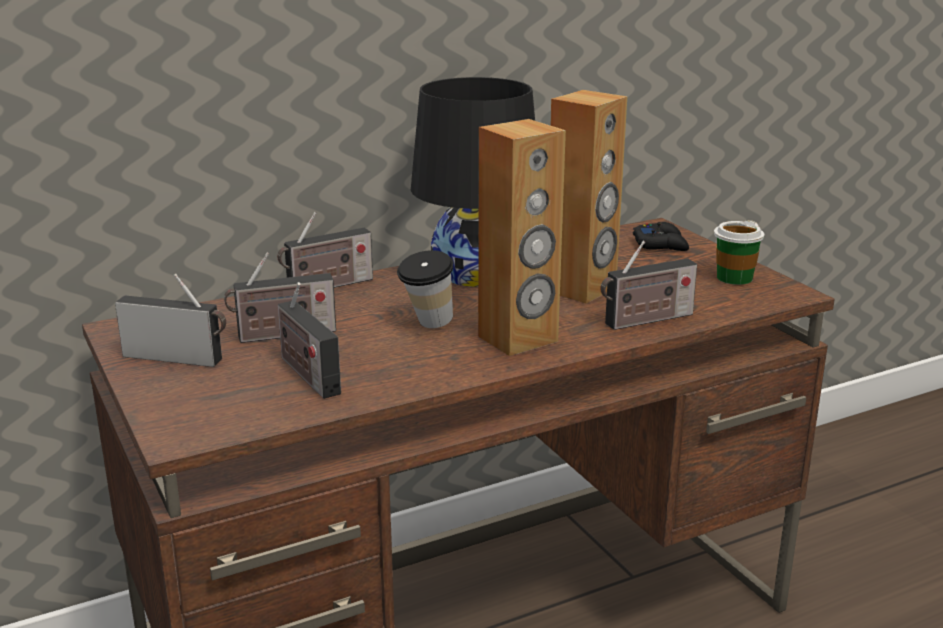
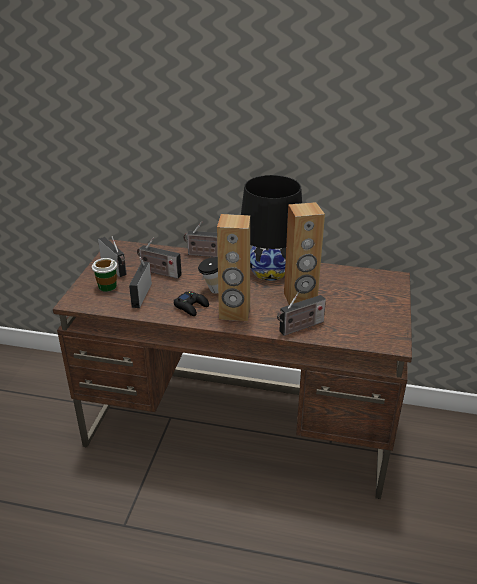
camera: 40 degrees right, 10 degrees up
(645, 320) = (300, 327): radio -> radio turned 45 degrees counterclockwise
(660, 244) = (379, 289): black game controller -> black game controller (191, 306)
(734, 278) = (381, 323): cup -> cup (107, 286)

